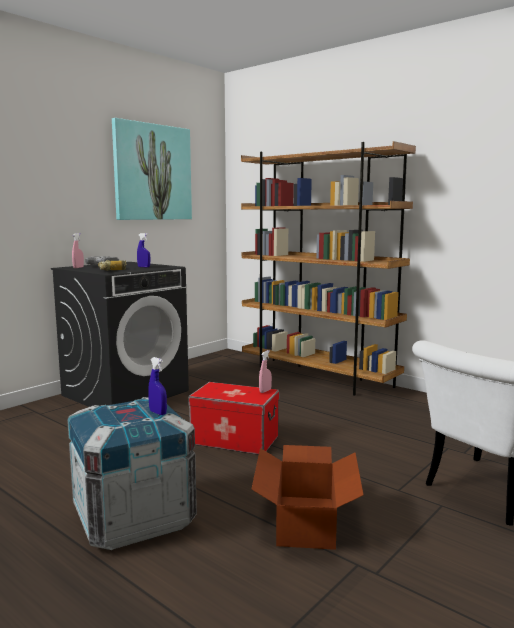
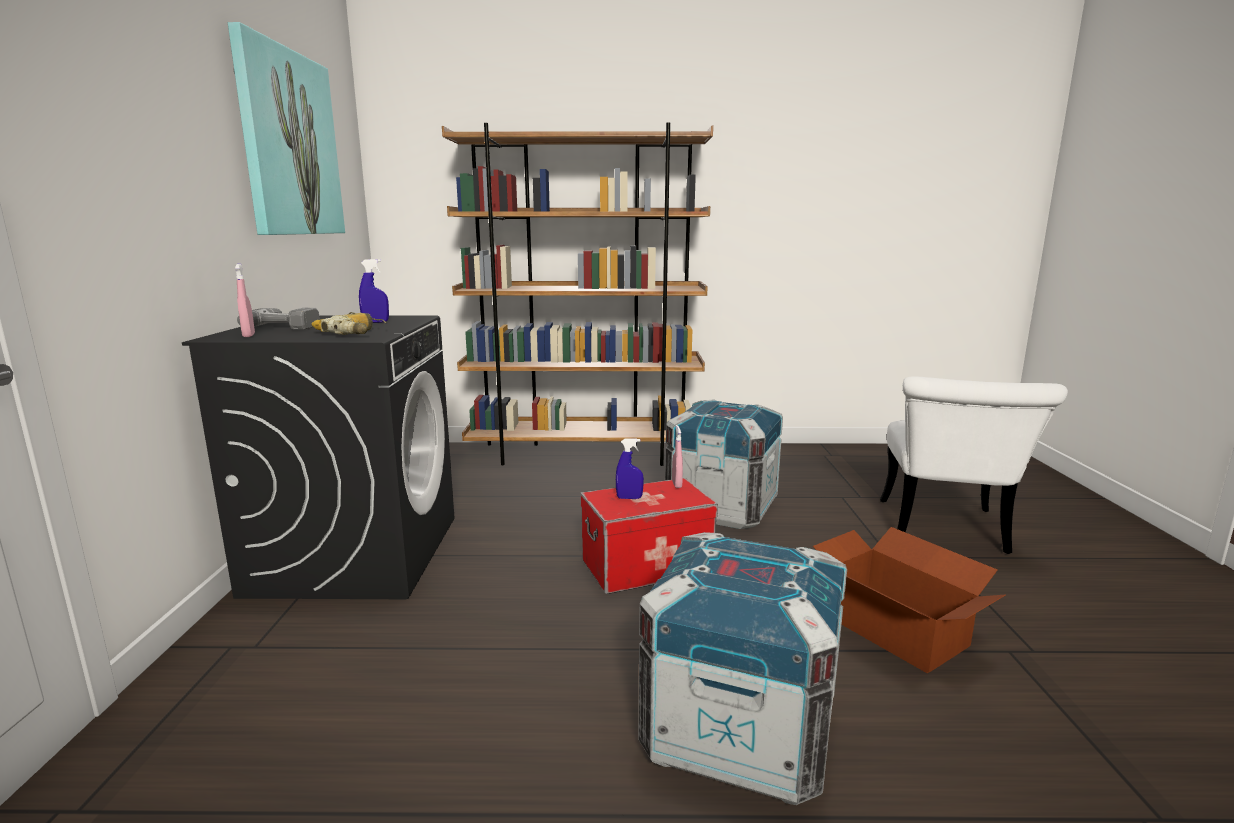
camera: 40 degrees left, 5 degrees up
(158, 413) = (787, 552): blue spray bottle -> blue spray bottle (629, 498)
(341, 427) = (721, 507): none -> crate

